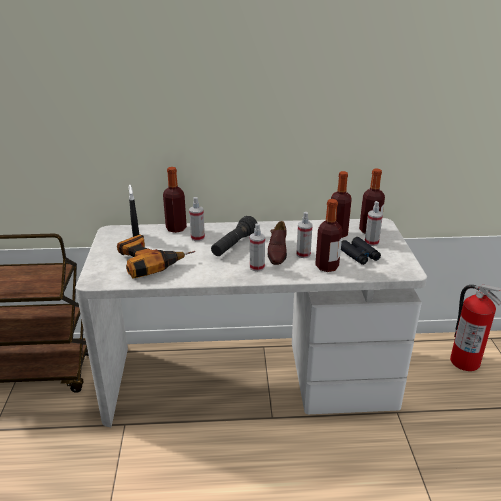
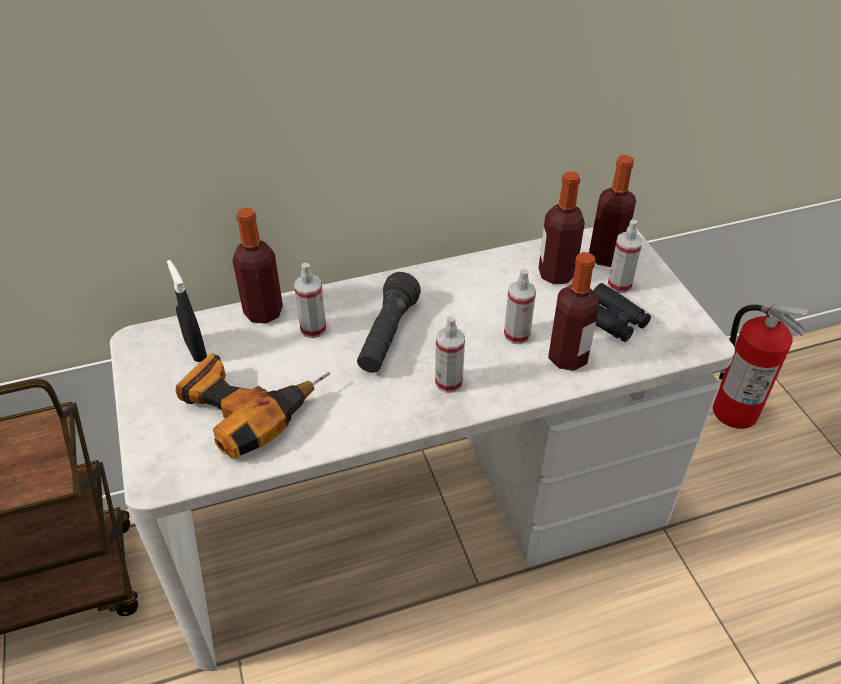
camera: 15 degrees left, 15 degrees up
(277, 252) = (470, 338): brown shoe -> none

